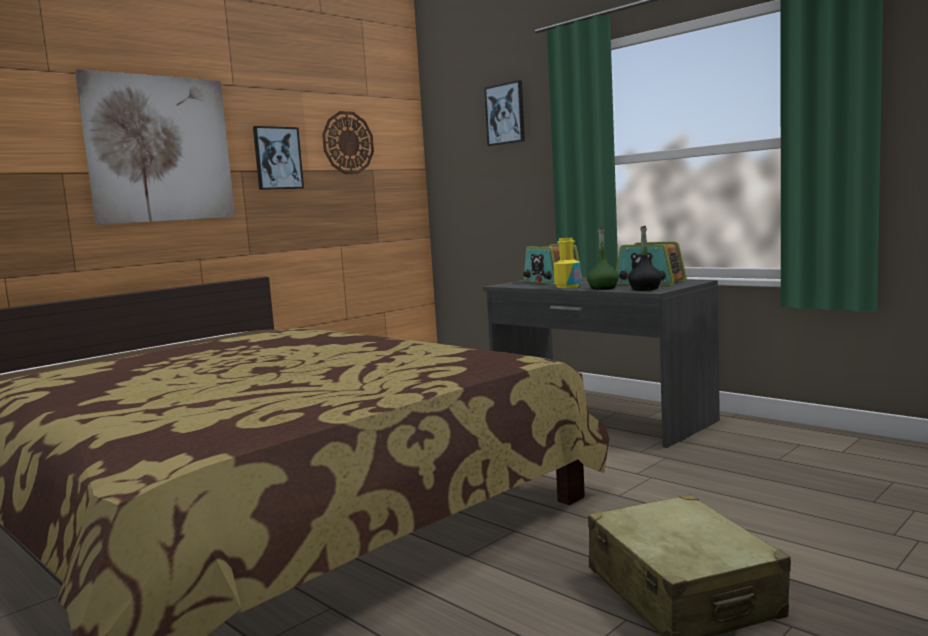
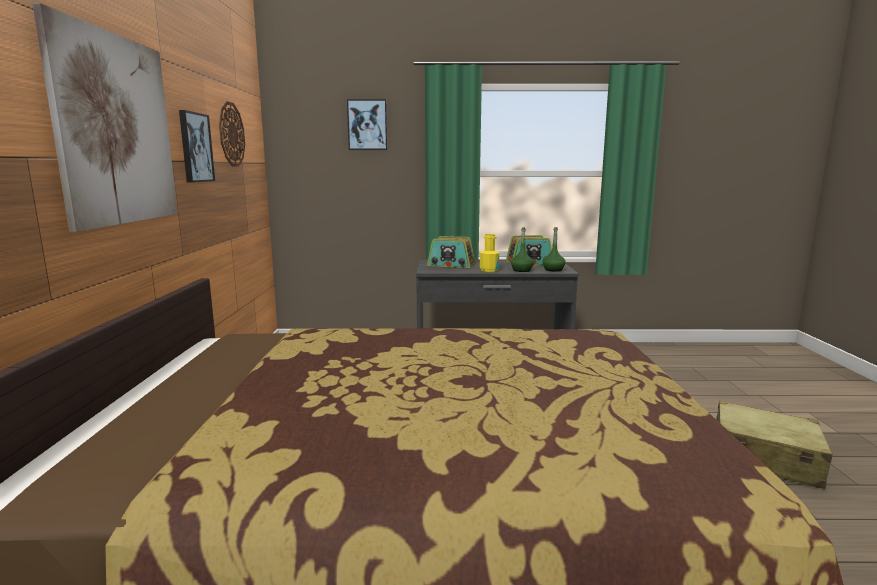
camera: 45 degrees left, 5 degrees up
(644, 289) = (553, 270): black bottle -> green bottle

